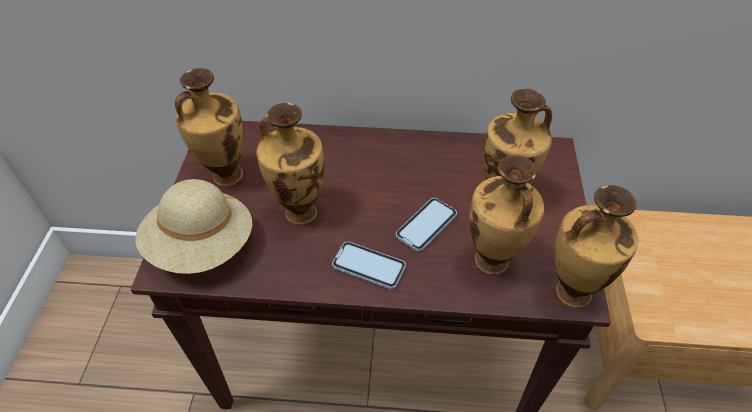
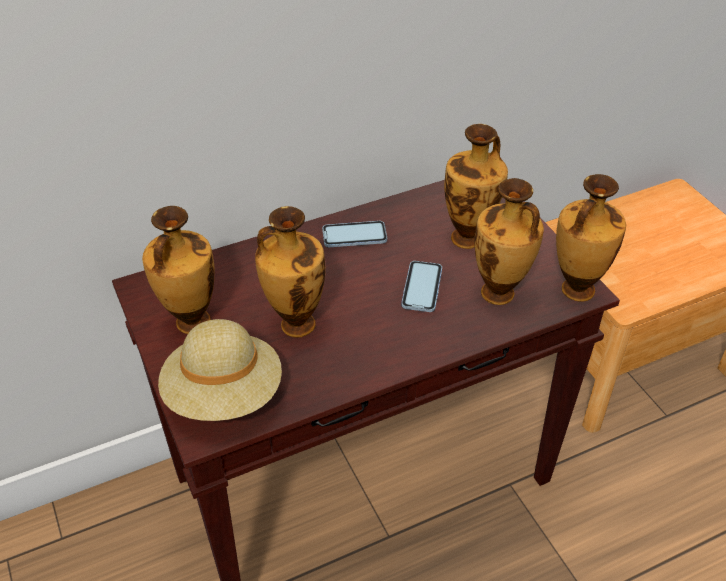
camera: 30 degrees left, 5 degrees down
(368, 266) = (398, 342): phone -> phone (354, 236)

